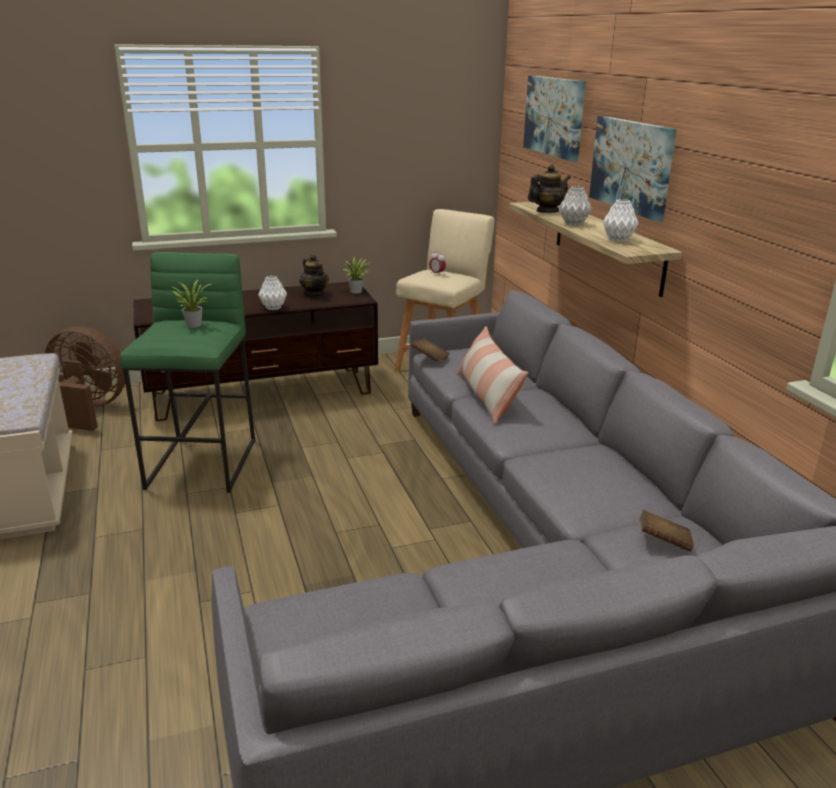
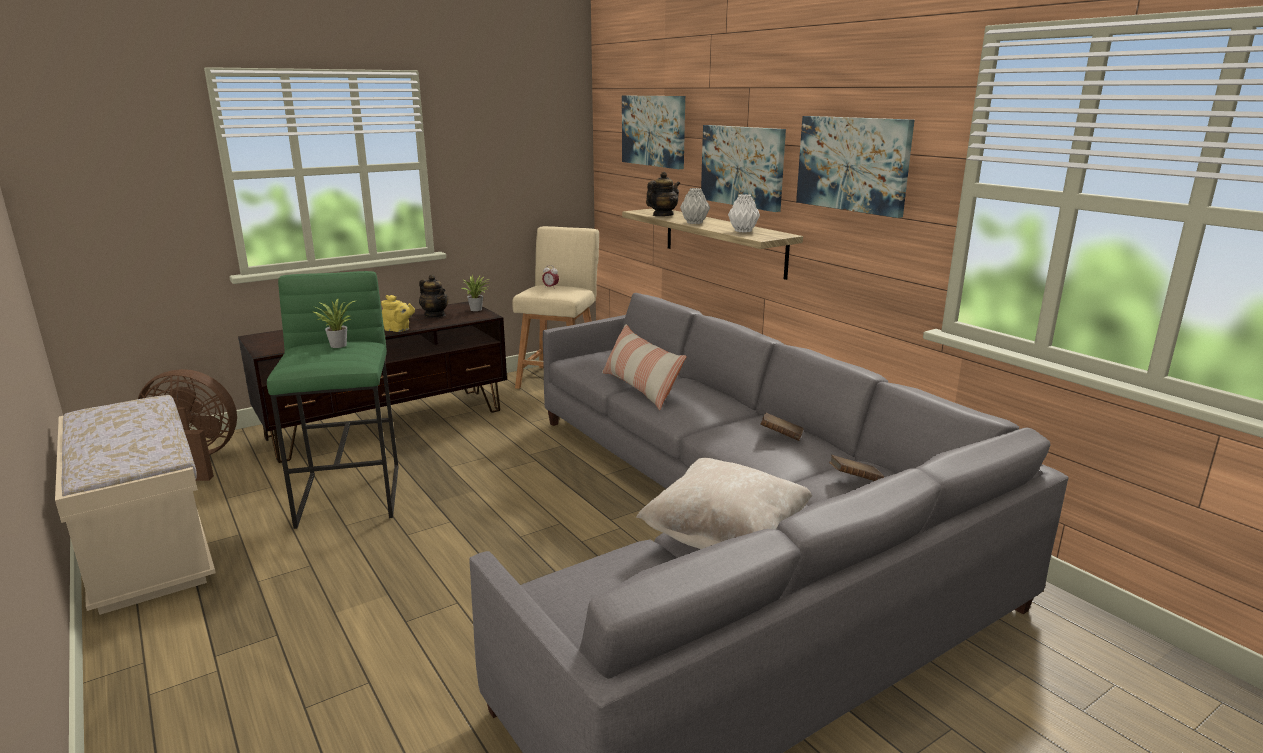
camera: 15 degrees left, 5 degrees down
(273, 307) = (399, 330): white vase -> yellow teapot
(430, 358) = (570, 363): brown book -> brown book (781, 437)
(489, 587) = (725, 538): none -> beige pillow
(739, 177) = (853, 164): none -> picture

